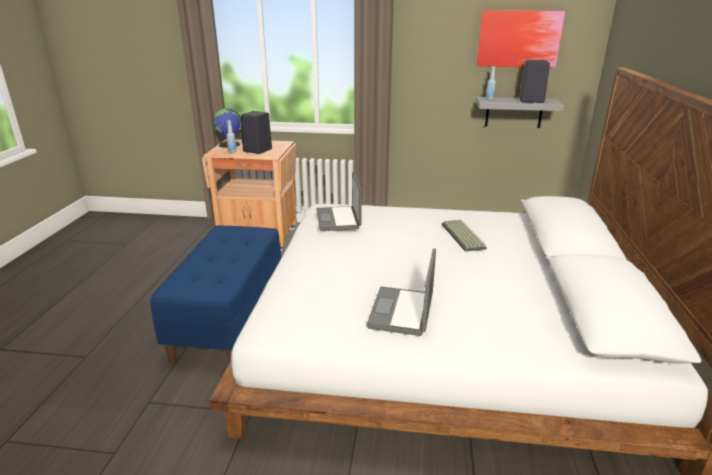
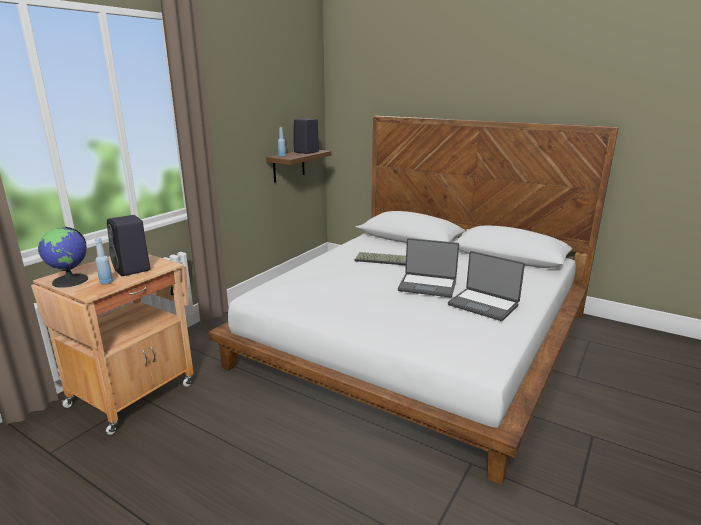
camera: 65 degrees left, 5 degrees down
(230, 319) = (304, 451): blue bench -> none
(339, 219) = (302, 292): laptop -> laptop (427, 286)
(514, 112) = (288, 165): grey shelf -> brown shelf
(519, 39) = (283, 102): picture -> none

